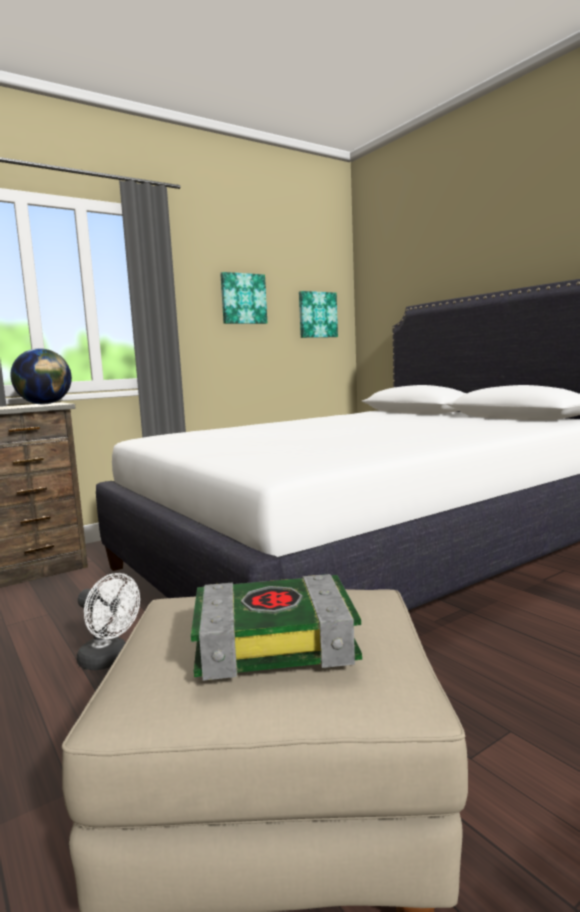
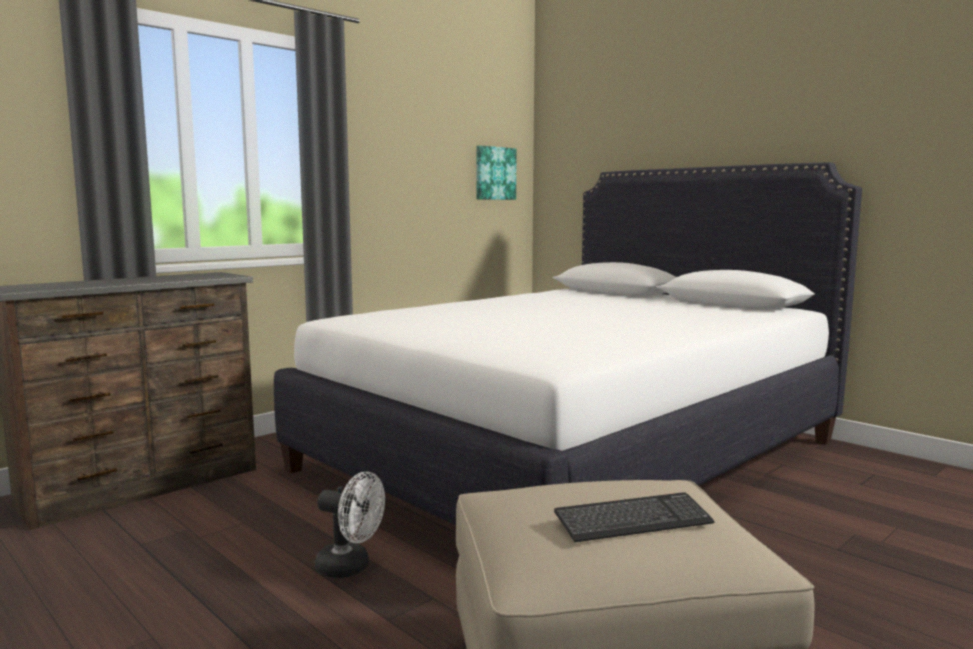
camera: 10 degrees left, 0 degrees up
(45, 404) = (212, 275): globe -> none
(243, 299) = (417, 152): picture -> none
(276, 639) = (633, 520): book -> keyboard

